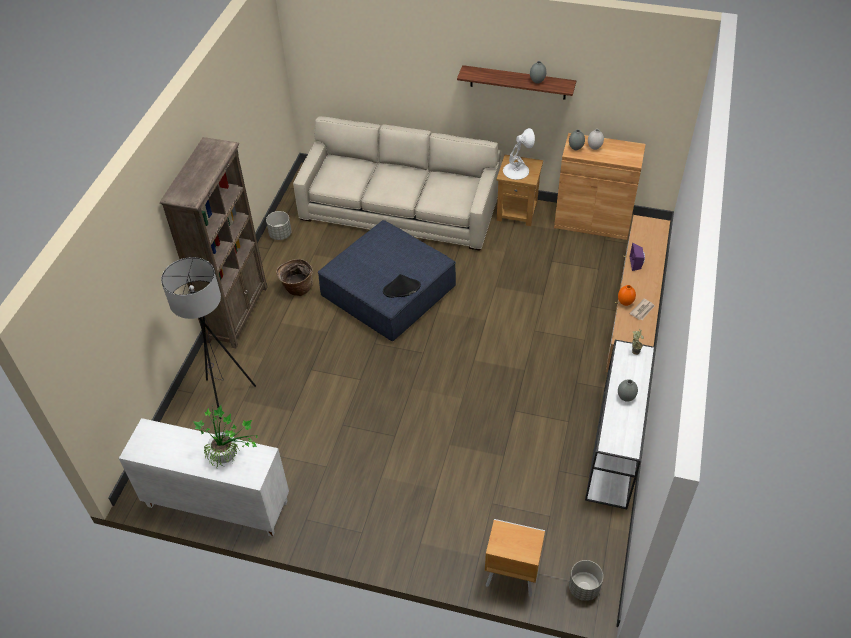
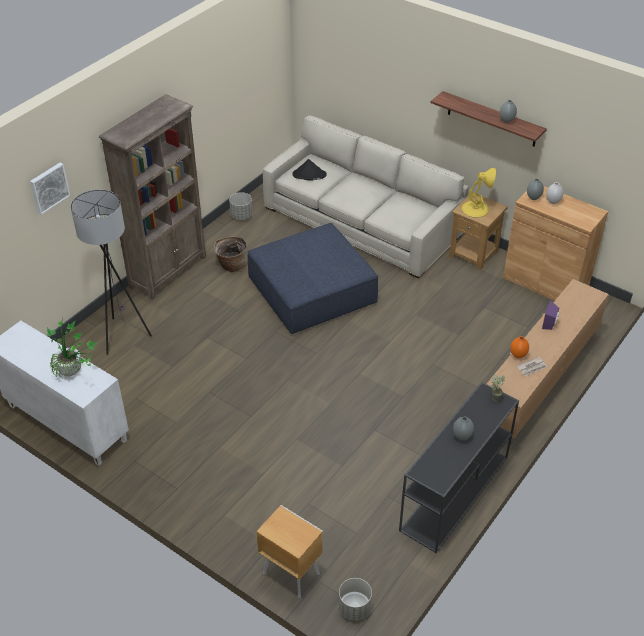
camera: 20 degrees right, 5 degrees down
(129, 272) = (49, 187): none -> picture
(401, 289) = (313, 285): black hat -> black hat (309, 174)
(516, 170) = (475, 209): white table lamp -> yellow table lamp
(614, 448) = (454, 494): white console table -> black console table

